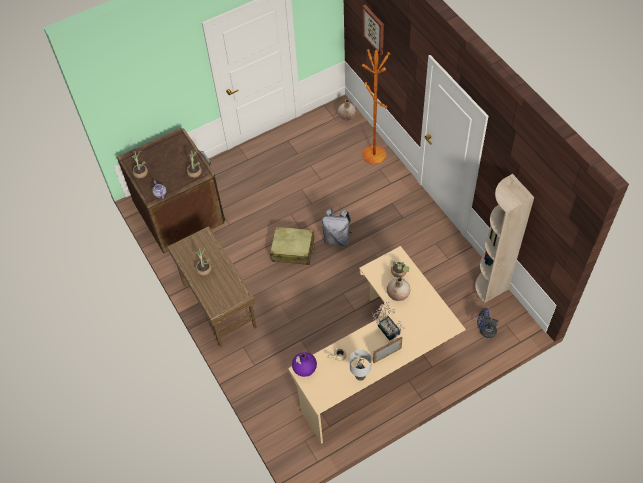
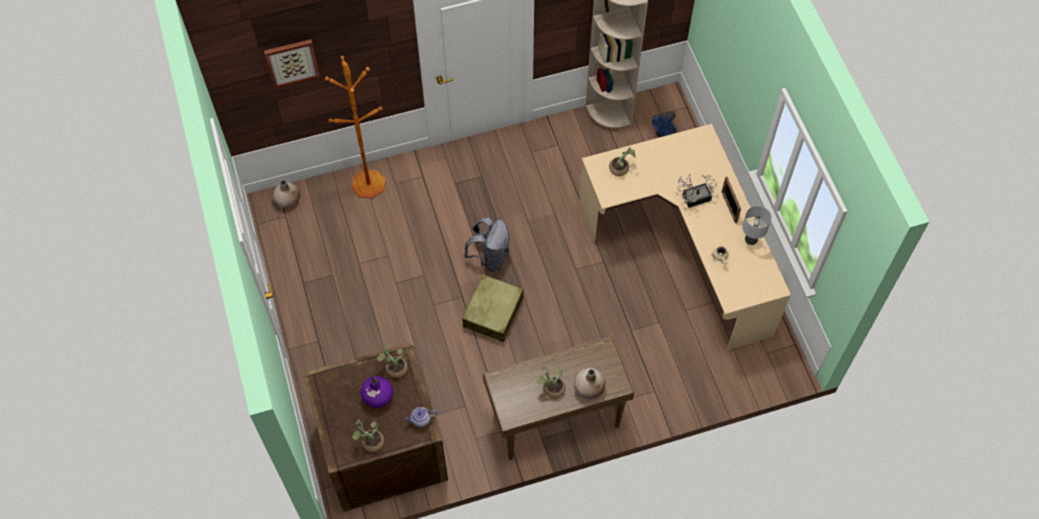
camera: 80 degrees left, 5 degrees up
(304, 368) = (729, 295): purple vase -> purple vase (377, 396)
(398, 294) = (650, 176): beige vase -> beige vase (589, 388)

